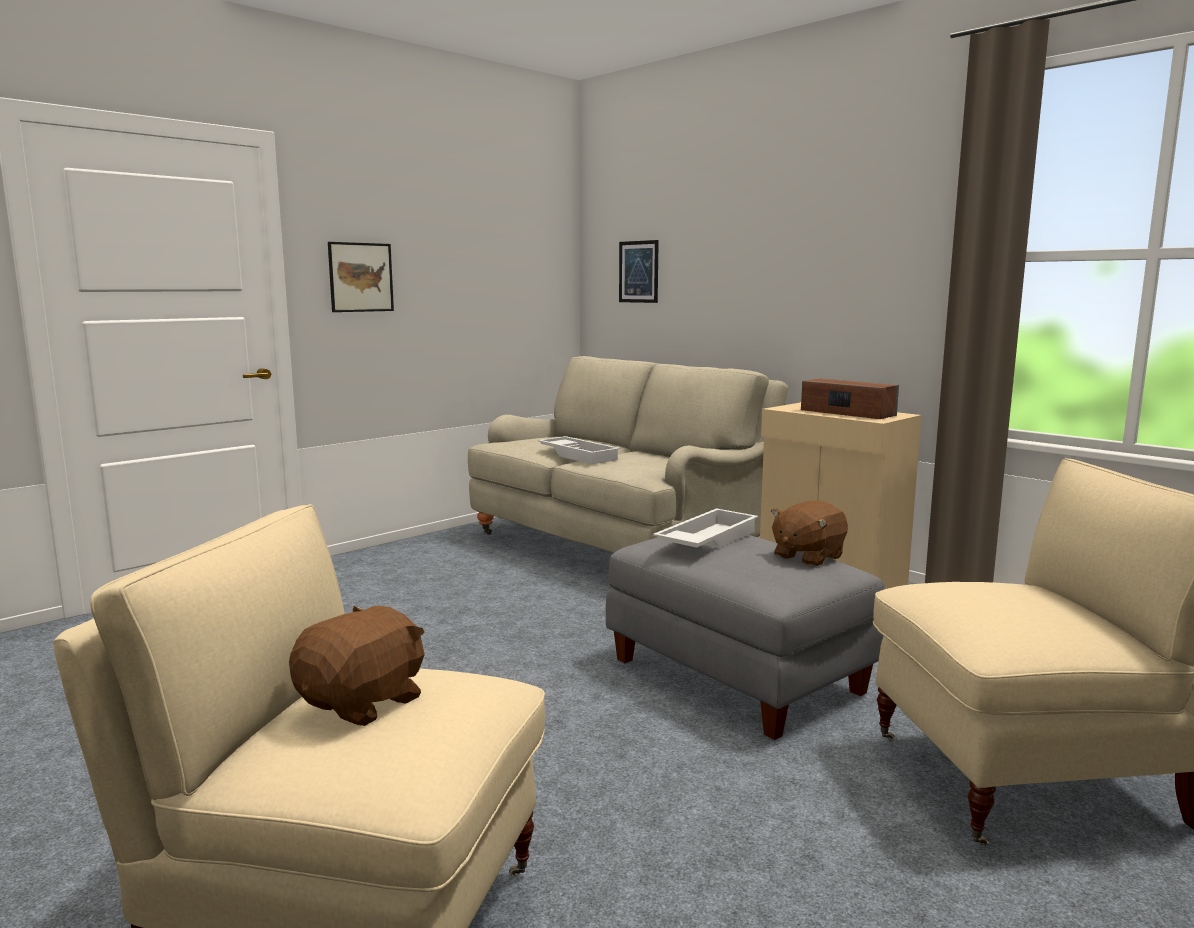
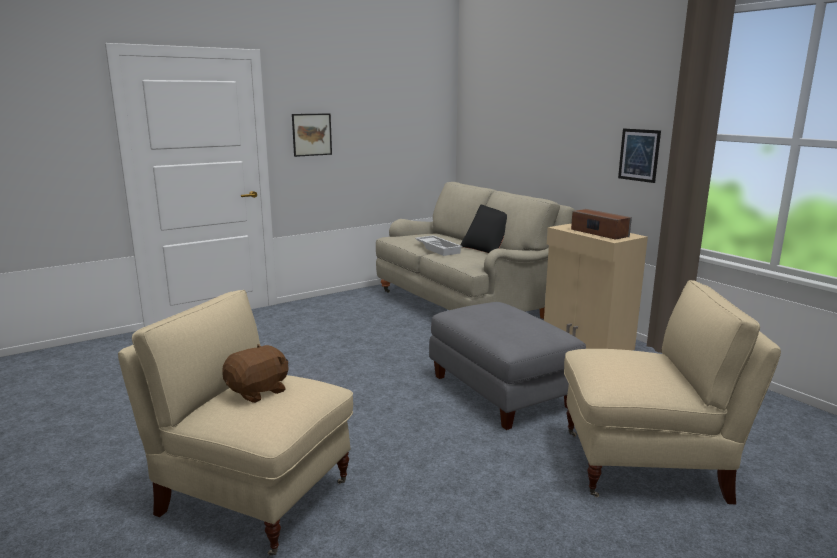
camera: 10 degrees right, 5 degrees up
(638, 271) = (490, 127): picture -> picture (639, 155)
(654, 453) = (487, 249): none -> black pillow
(706, 540) = (488, 311): white tray -> none
(807, 557) = (543, 326): brown plush toy -> none

